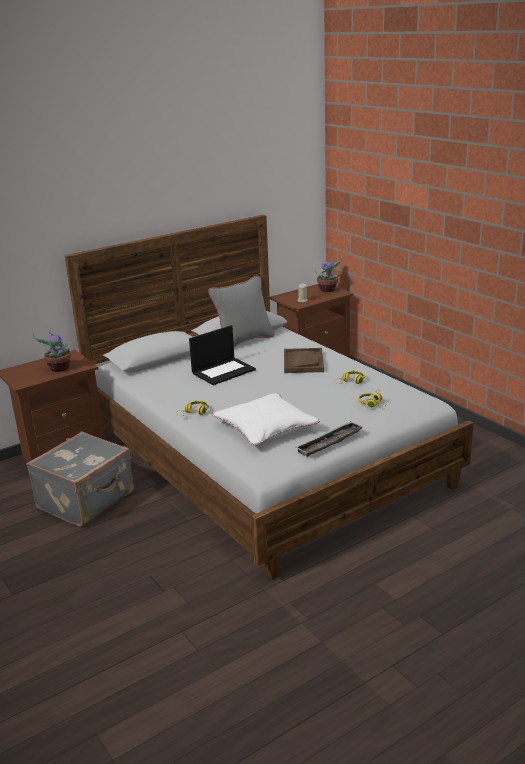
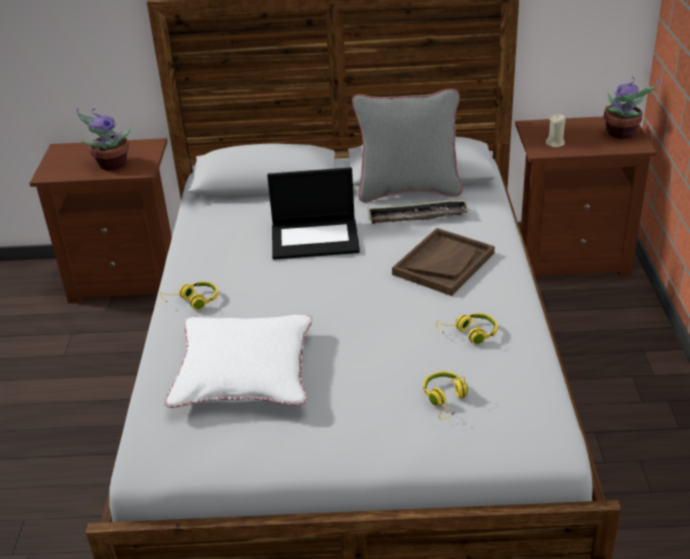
camera: 35 degrees right, 10 degrees up
(87, 500) = (84, 360): grey suitcase -> none
(329, 442) = (291, 449): tray -> tray (417, 216)

